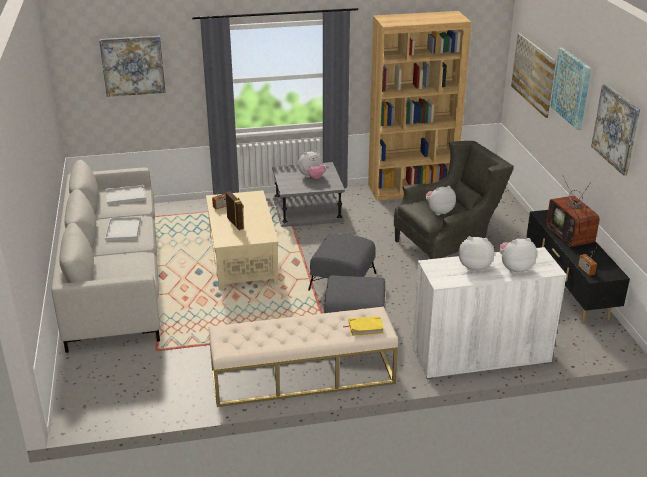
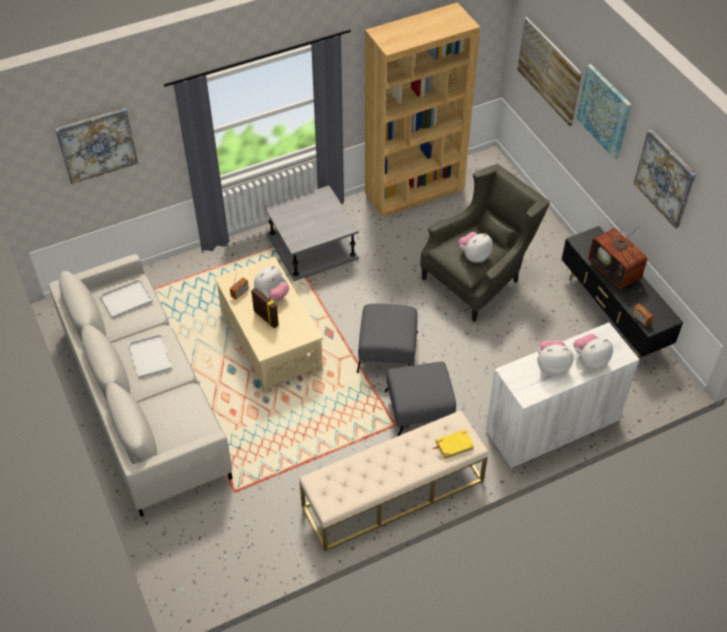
camera: 15 degrees left, 20 degrees up
(312, 177) = (316, 217): plush toy -> plush toy (272, 294)

